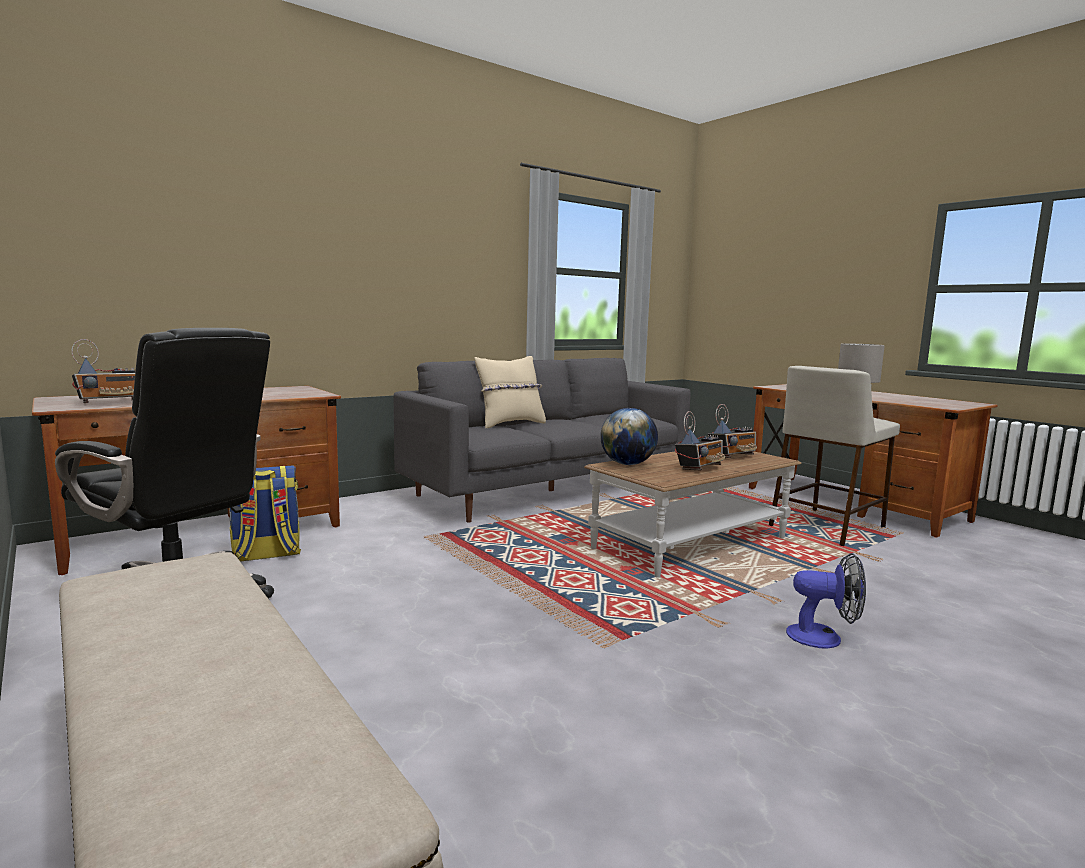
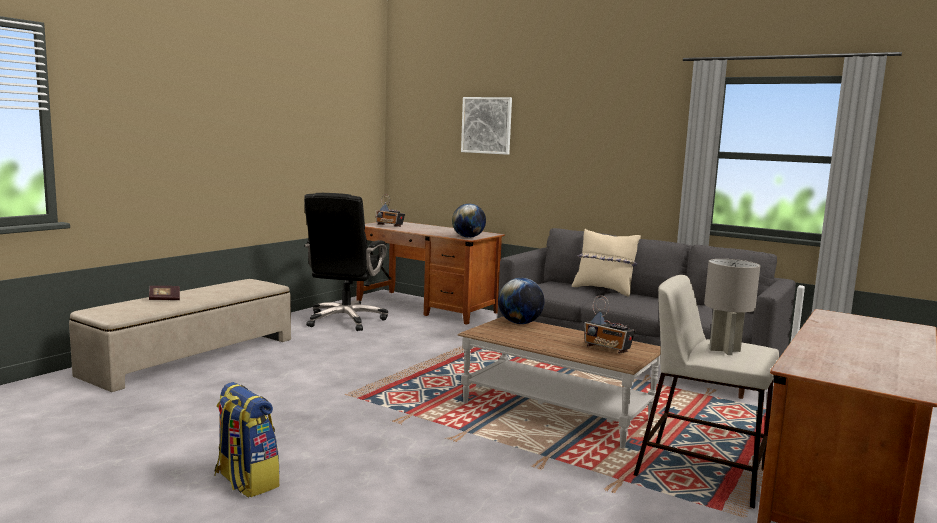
camera: 70 degrees right, 0 degrees up
(190, 702) = (164, 299): none -> book
(251, 216) = (486, 125): none -> picture
(266, 555) = (409, 321): backpack -> backpack (245, 481)
(313, 394) = (468, 237): none -> globe
(699, 467) = (539, 340): radio -> none
(824, 637) = (399, 453): fan -> none

